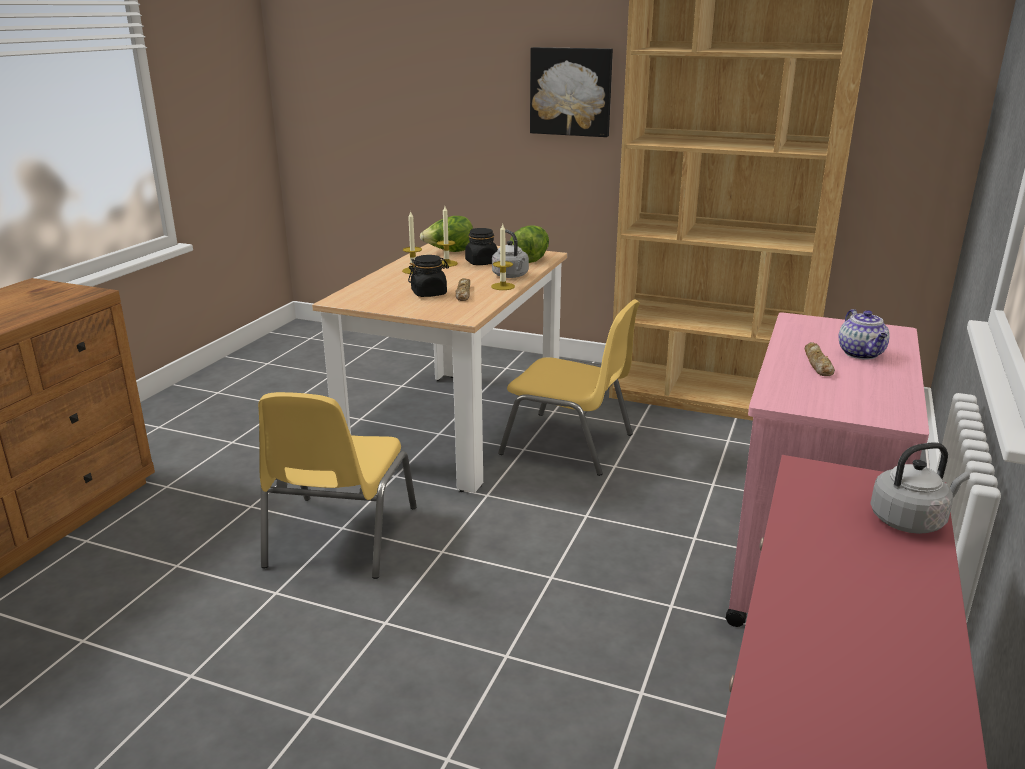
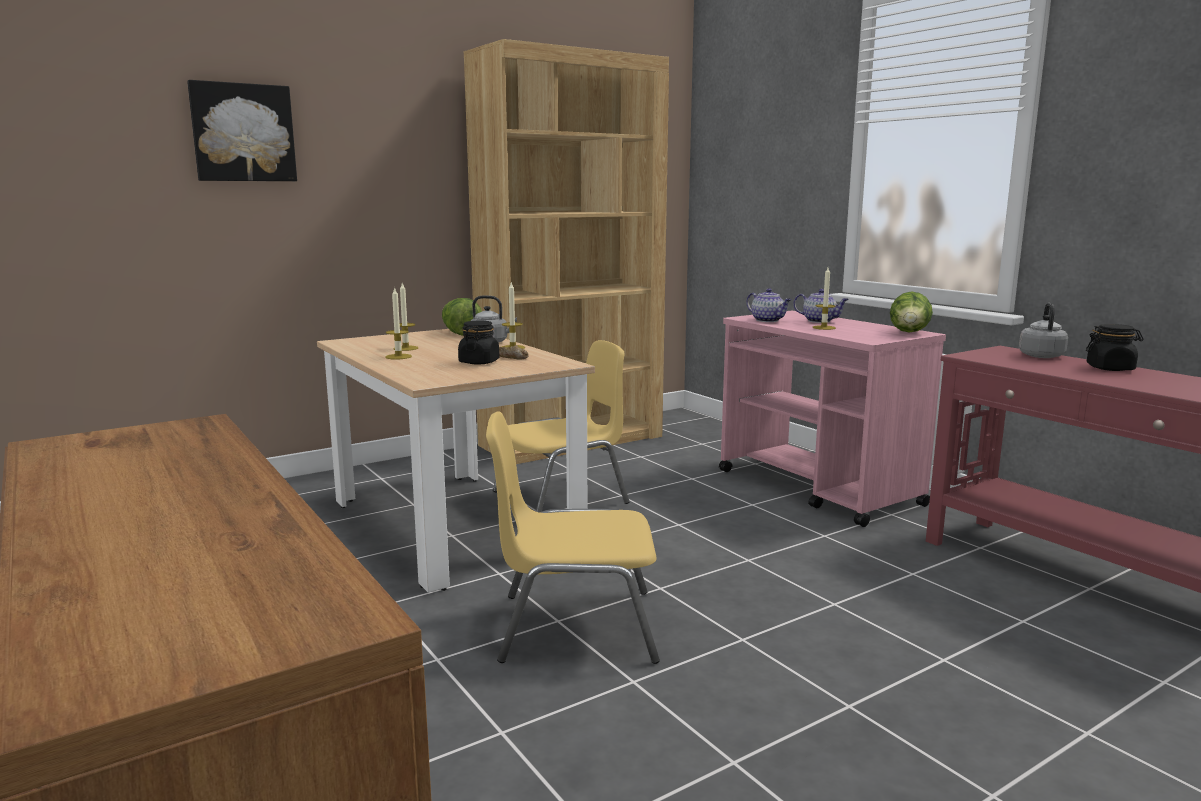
camera: 55 degrees left, 10 degrees down
(339, 537) = (574, 626): yellow chair -> yellow chair turned 135 degrees clockwise
(449, 252) = (373, 343): lettuce -> lettuce (909, 333)
(481, 262) = (432, 342): black jar -> black jar (1110, 368)
(571, 91) = (394, 177): picture -> picture (243, 133)
(805, 332) = (768, 320): none -> teapot
(816, 364) = (824, 327): bread -> candle

